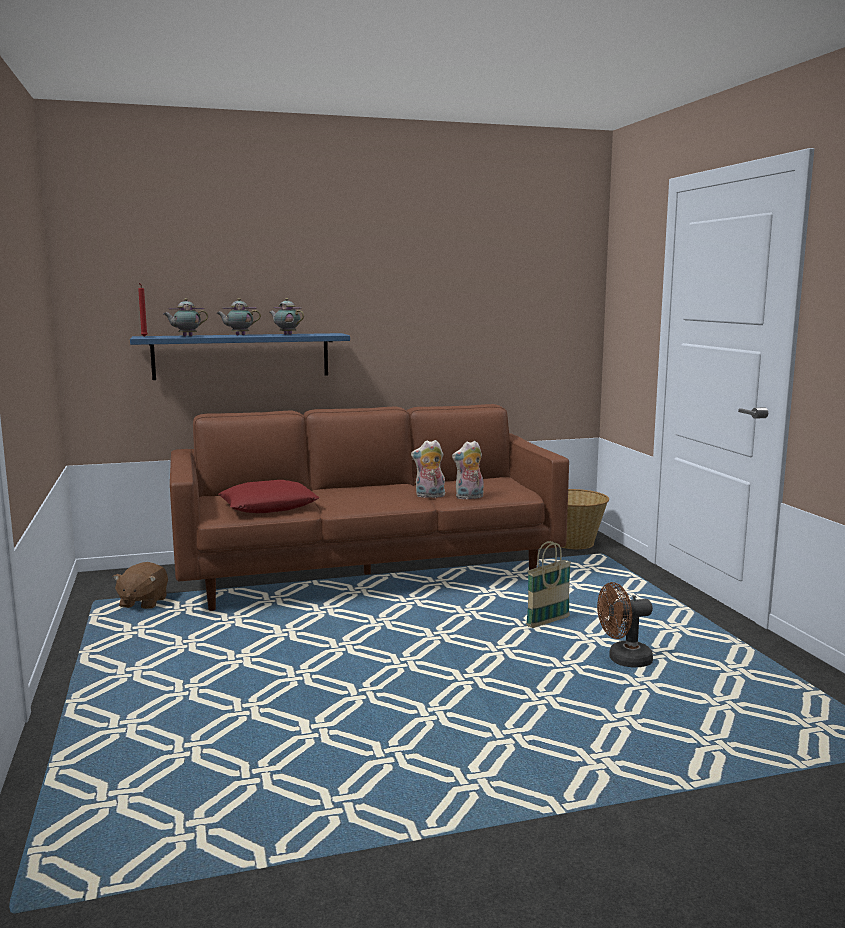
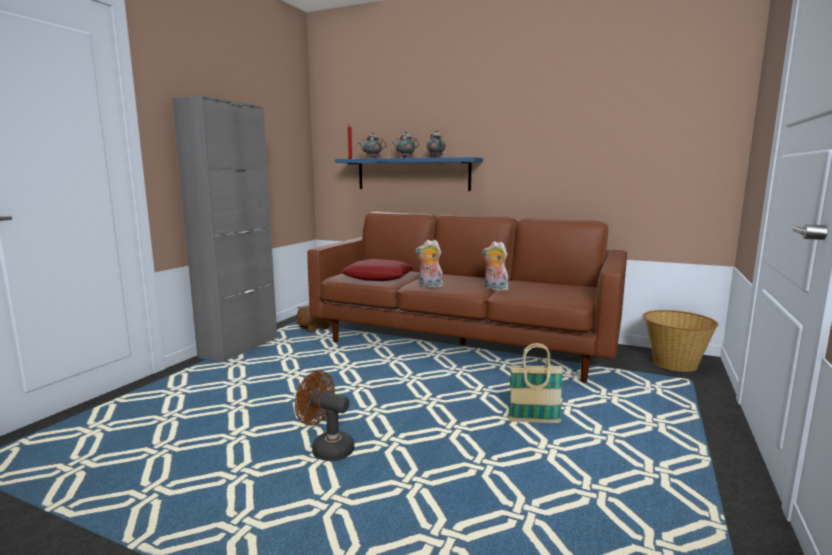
camera: 40 degrees right, 0 degrees up
(84, 654) = (239, 347): none -> grey cabinet
(469, 497) = (522, 295): plush toy -> plush toy (429, 286)
(623, 660) = (546, 482): brown fan -> brown fan (327, 449)

